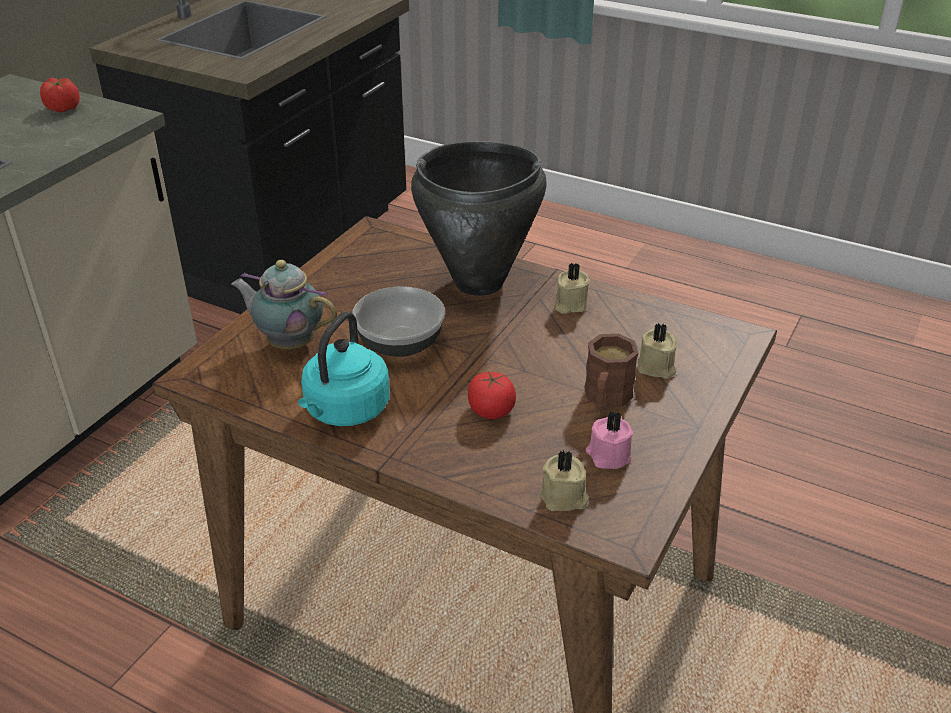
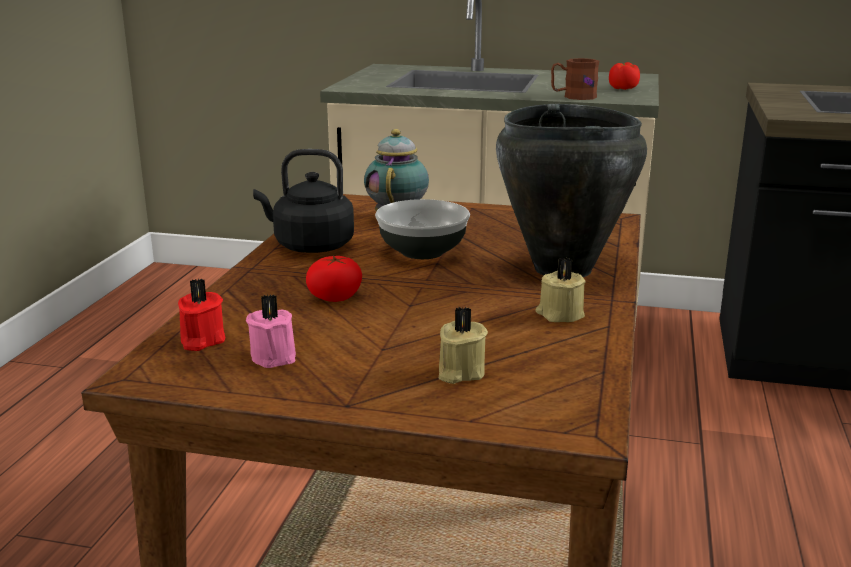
camera: 75 degrees right, 15 degrees down
(345, 411) = (309, 246): turquoise kettle -> black kettle
(564, 498) = (201, 340): beige candle -> red candle
(605, 399) = (379, 347): brown mug -> brown mug (573, 96)

